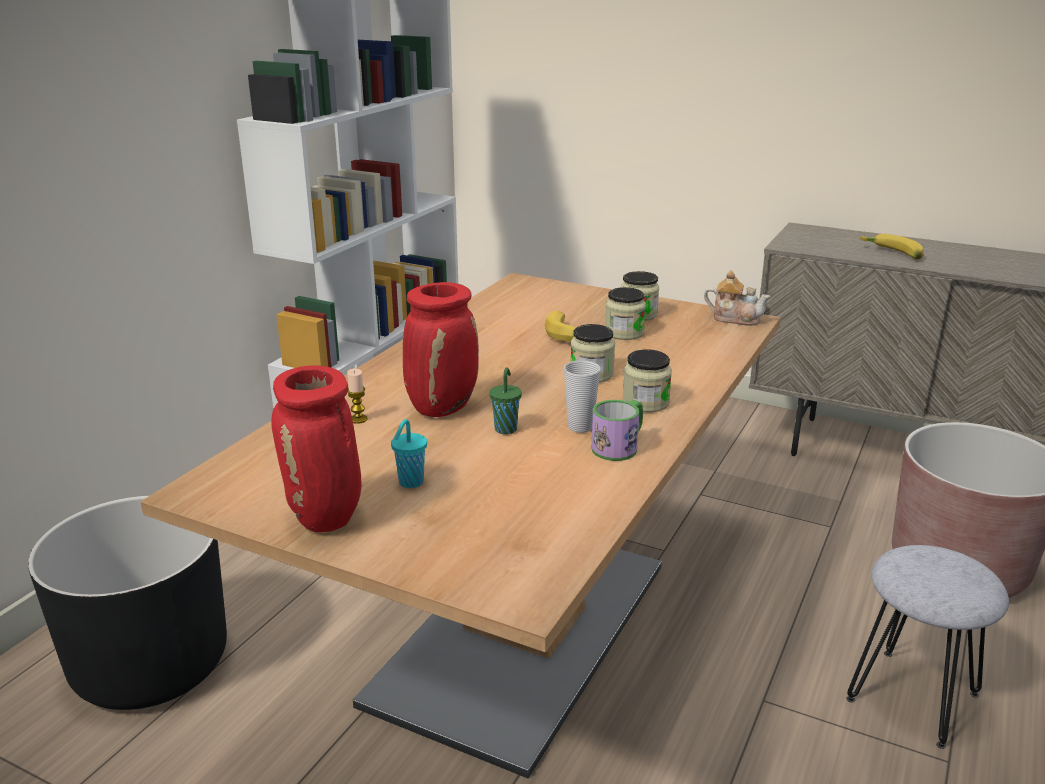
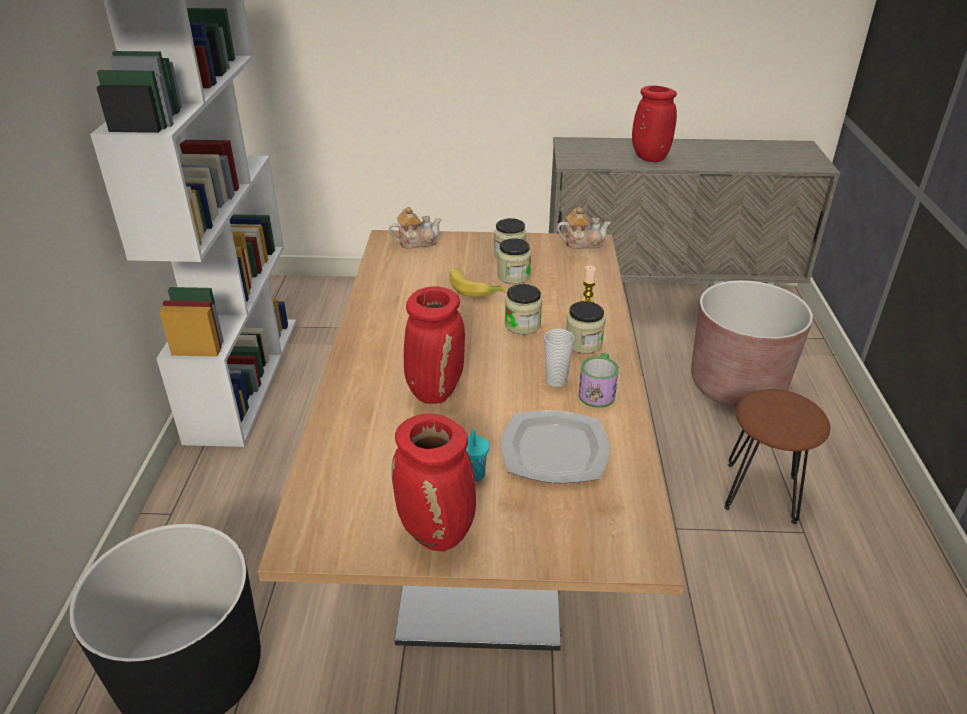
camera: 25 degrees left, 10 degrees up
(358, 419) = (376, 423): candle -> candle (587, 301)
(506, 428) = (502, 398): green cup -> none
(517, 482) = (553, 449): none -> plate
(546, 289) = (416, 242): none -> teapot
(892, 254) = (648, 158): banana -> red vase
(912, 697) = (760, 493): grey stool -> brown stool

